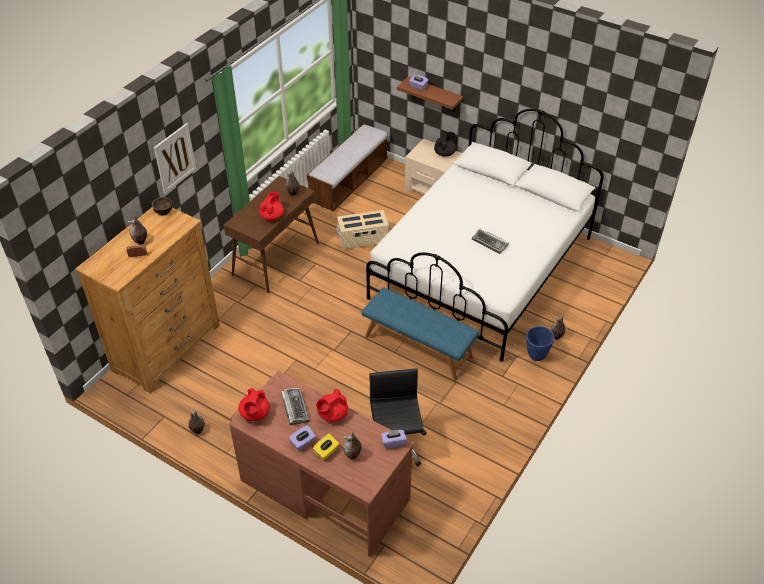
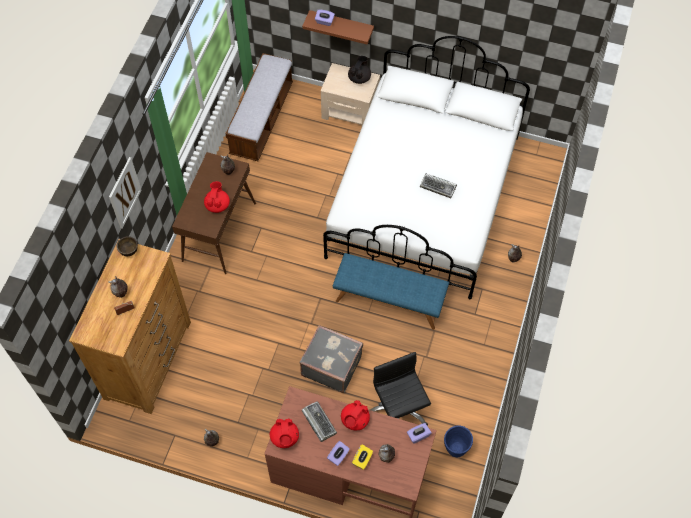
camera: 15 degrees left, 15 degrees up
(341, 389) = (331, 365): none -> grey suitcase
(363, 239) = (298, 188): beige storage box -> none
(536, 355) = (500, 284): blue planter -> blue planter (455, 449)

